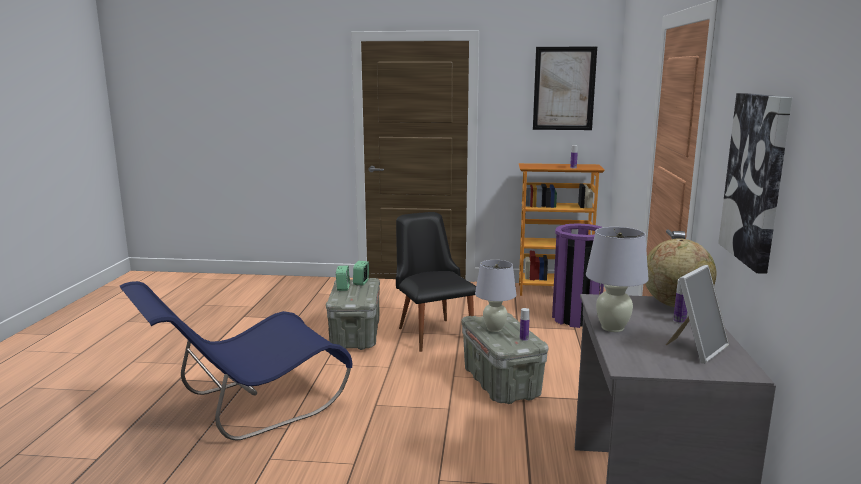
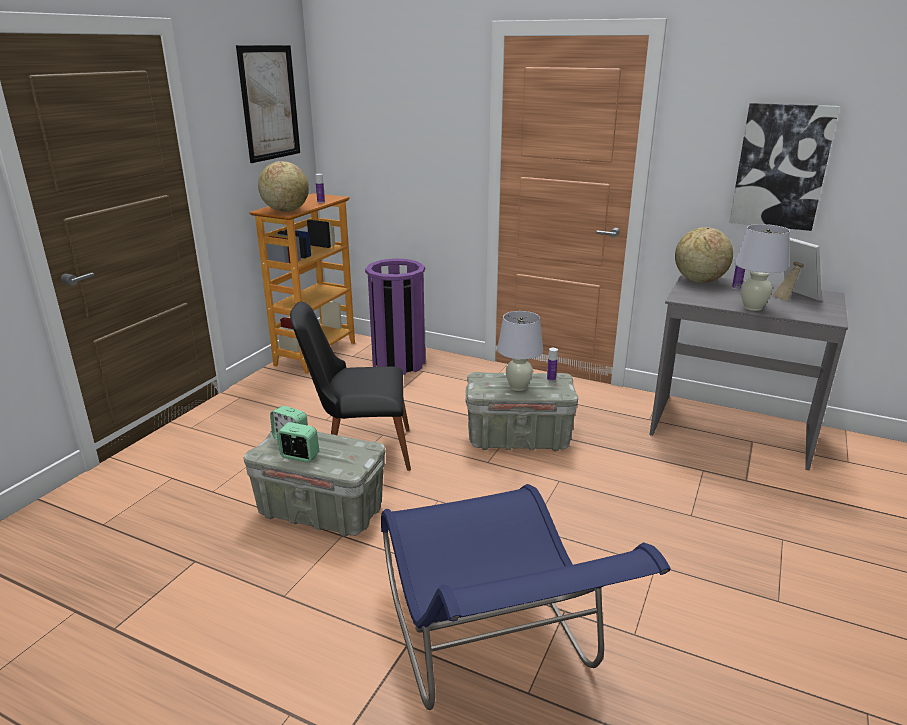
camera: 70 degrees left, 10 degrees up
(533, 166) = (286, 211): none -> globe

